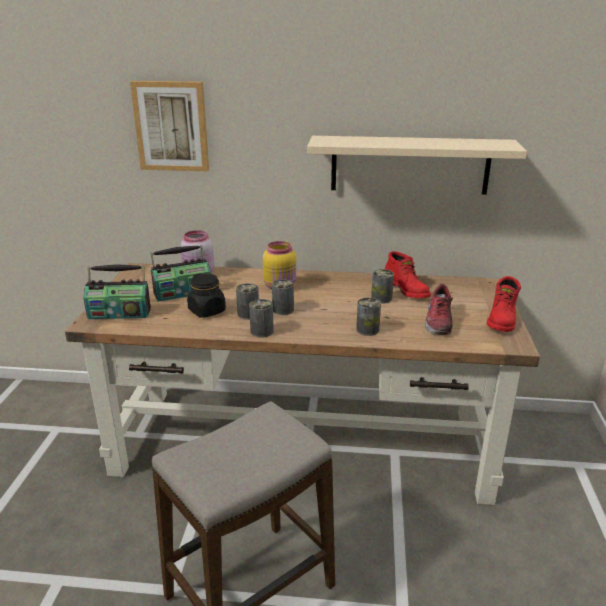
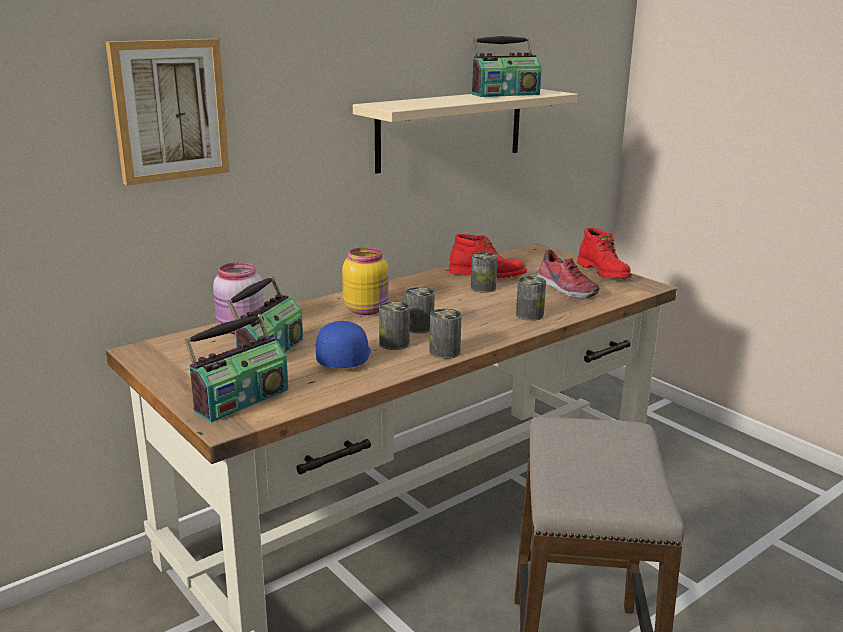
camera: 45 degrees left, 5 degrees down
(207, 311) = (343, 357): black jar -> blue cap
(455, 142) = (505, 94): none -> radio

